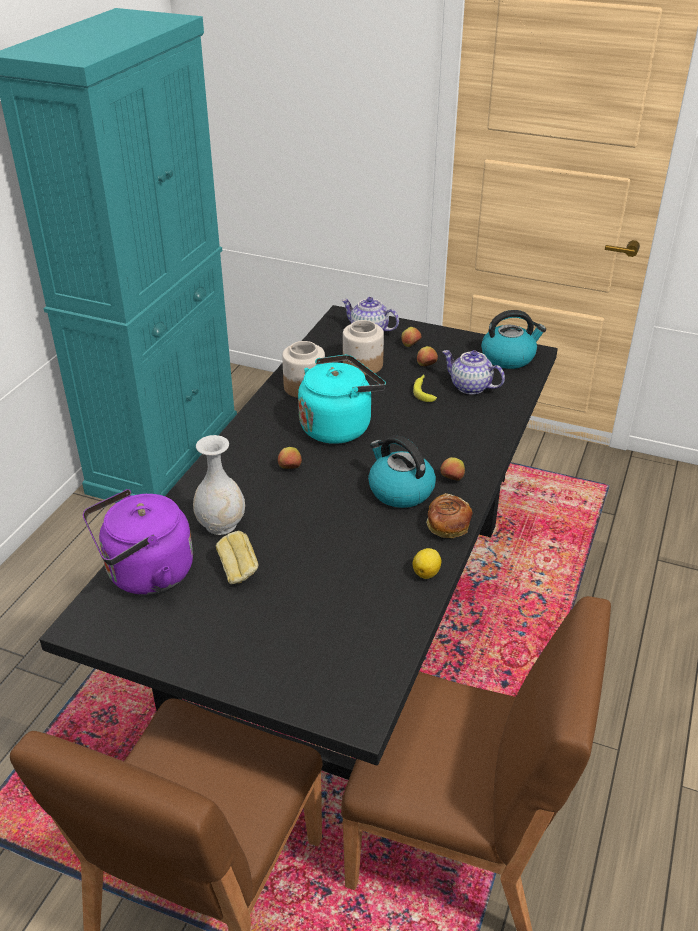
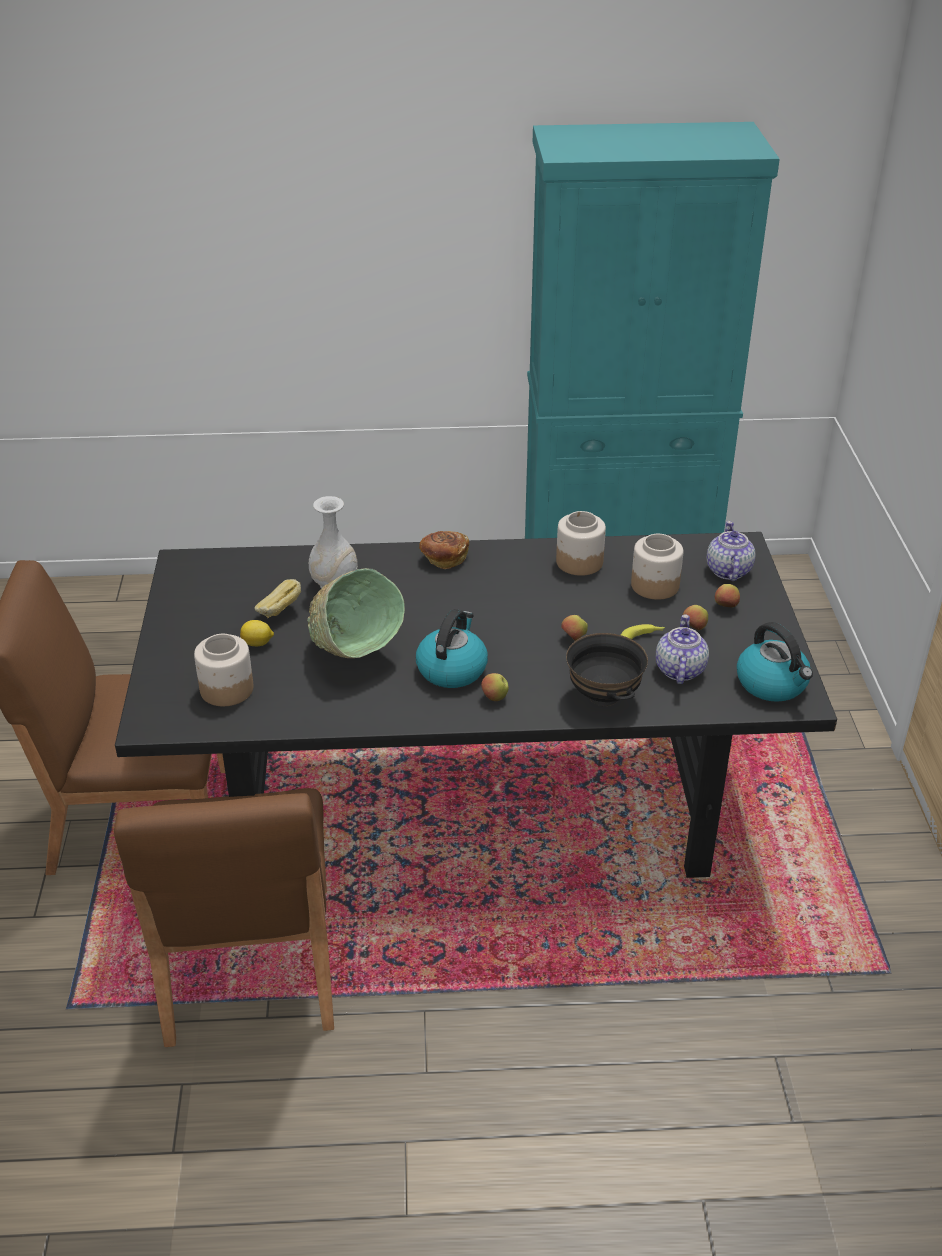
camera: 65 degrees right, 0 degrees up
(145, 574) = (251, 569): purple kettle -> none
(290, 468) = (438, 595): apple -> apple (573, 638)
(338, 641) = (226, 689): none -> jar
(339, 426) = (529, 603): turquoise kettle -> none
(342, 540) = (354, 655): none -> green bowl
(427, 572) = (340, 716): lemon -> lemon (258, 643)
(448, 527) = (415, 713): bread -> bread (444, 558)
(482, 427) = (604, 696): none -> black bowl

